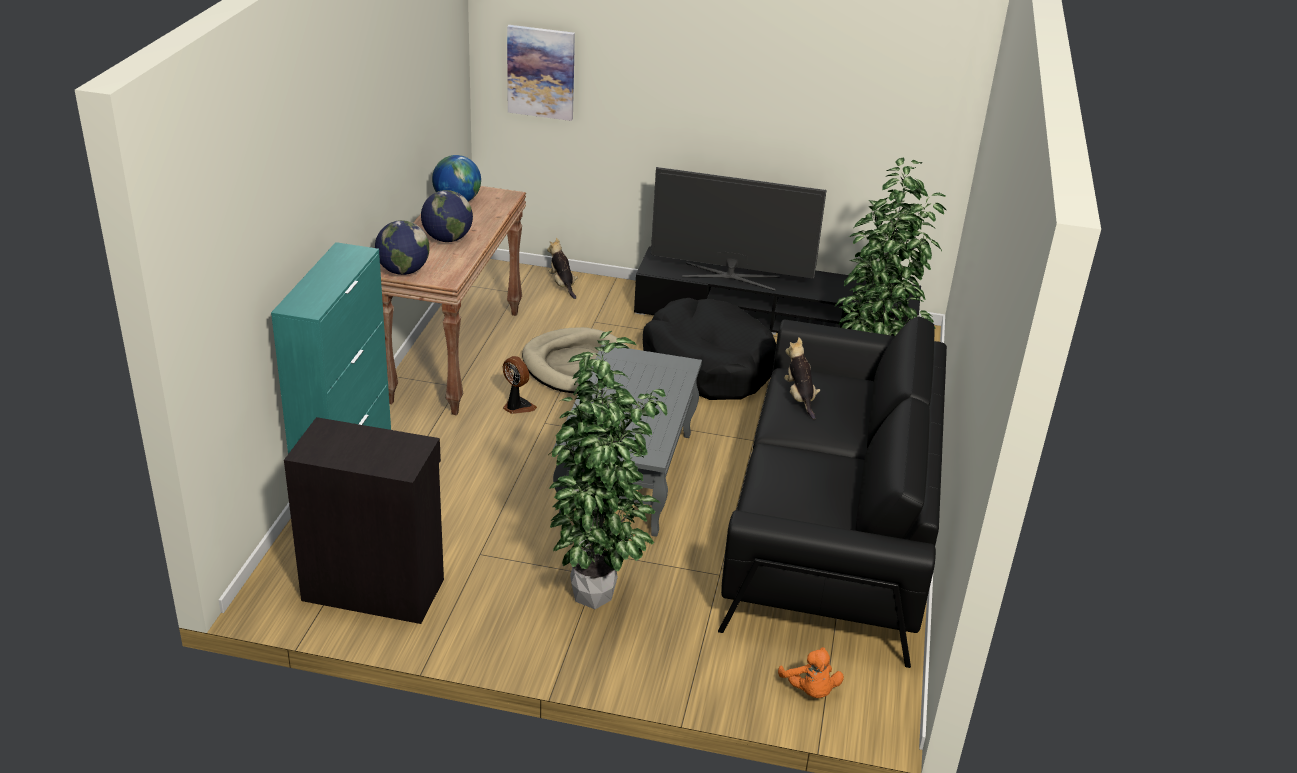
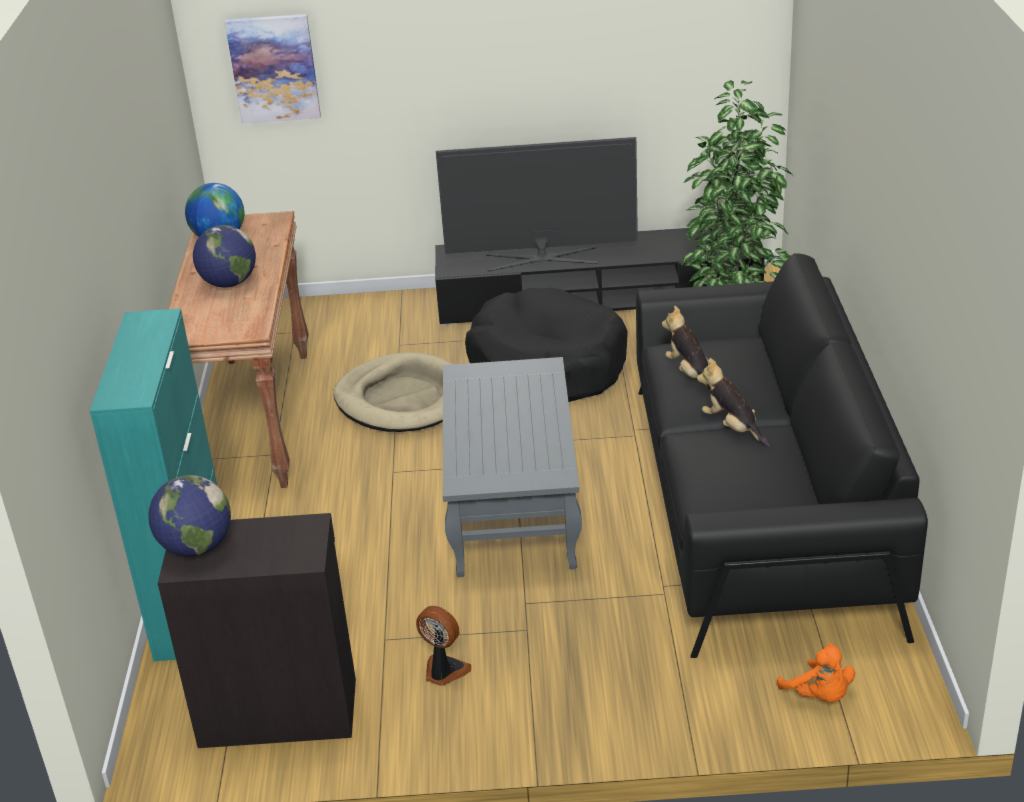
camera: 10 degrees left, 0 degrees up
(403, 271) = (195, 331): globe -> globe (196, 547)
(517, 406) = (353, 461): fan -> fan (444, 671)
(562, 285) = (344, 312): plush toy -> plush toy (732, 427)
(597, 599) = (541, 656): potted plant -> none

